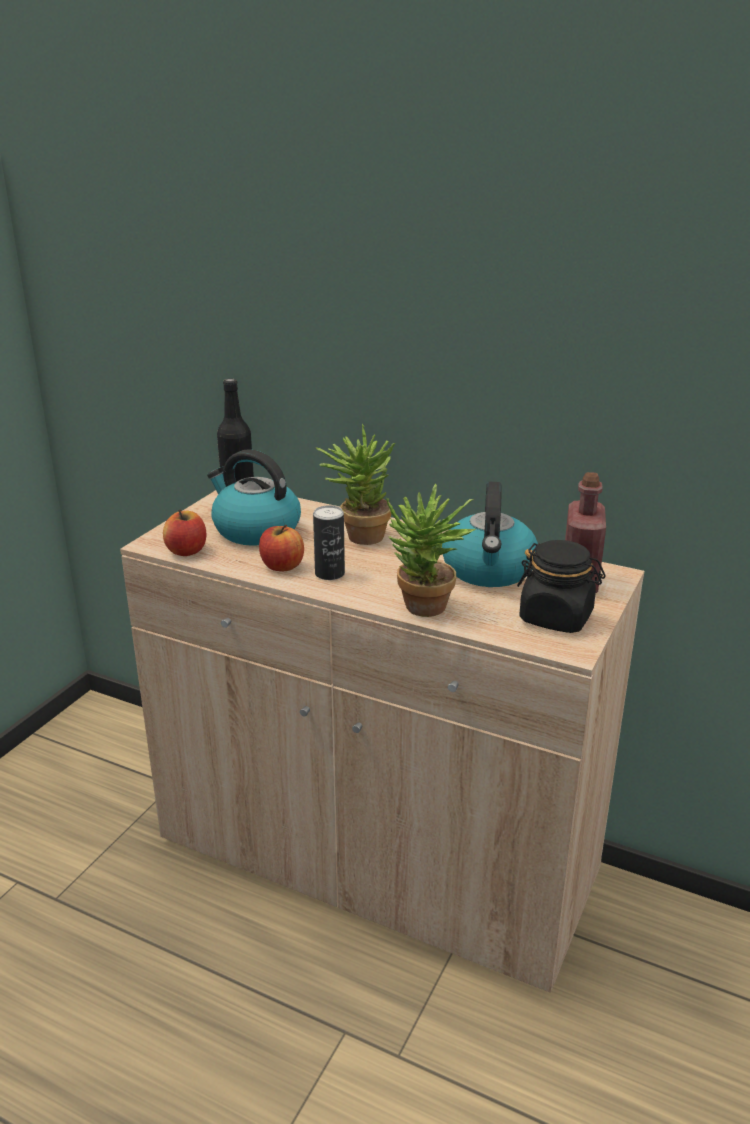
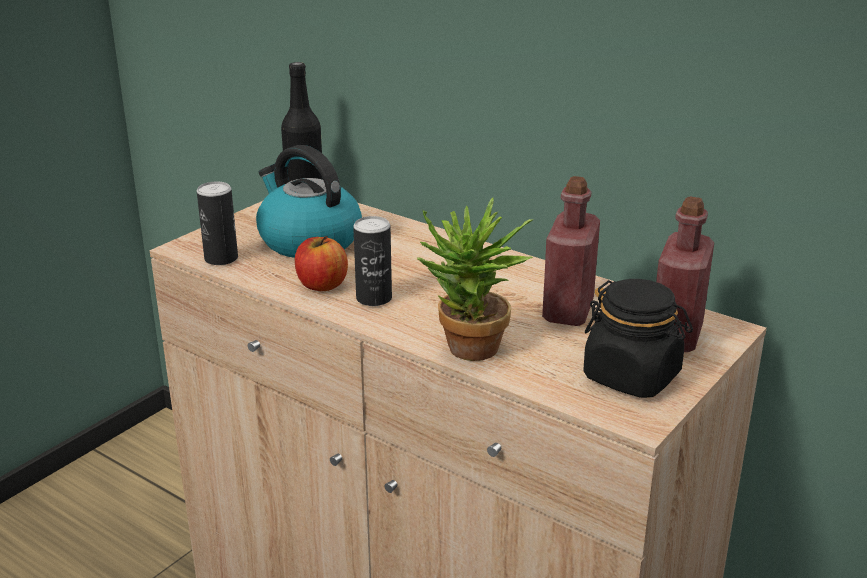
camera: 10 degrees right, 0 degrees up
(186, 551) = (221, 258): apple -> can
(358, 535) = (425, 256): potted plant -> none
(489, 570) = (568, 311): kettle -> red bottle

